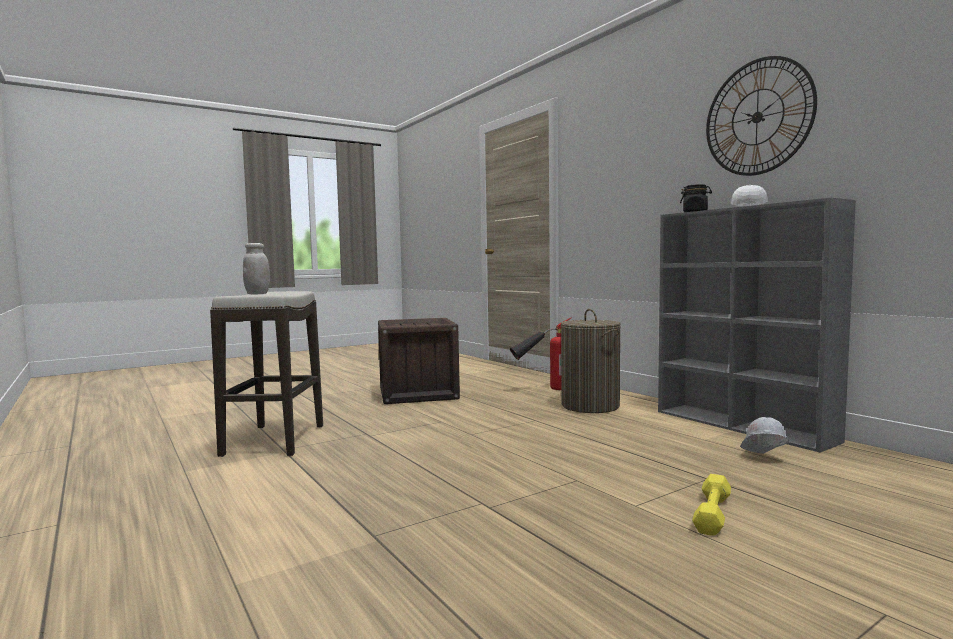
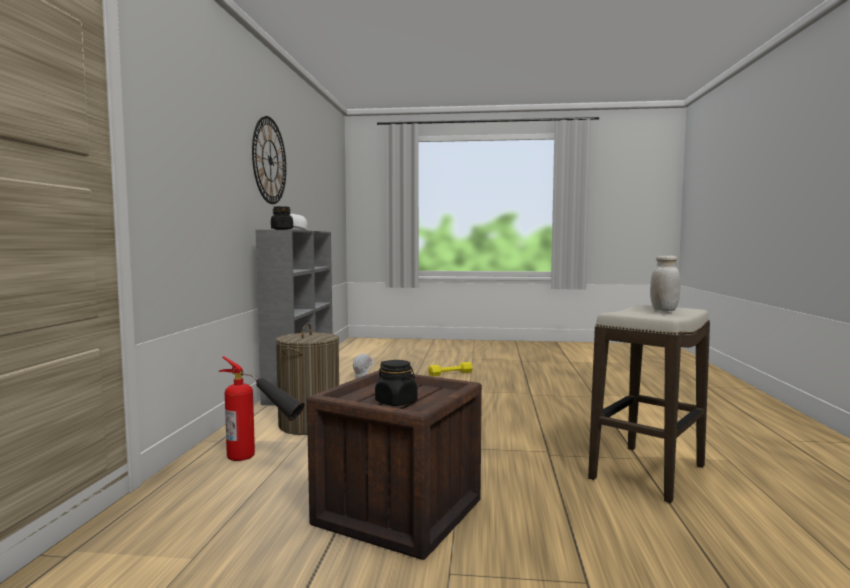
camera: 140 degrees left, 0 degrees up
(407, 323) = (396, 402): none -> black jar

